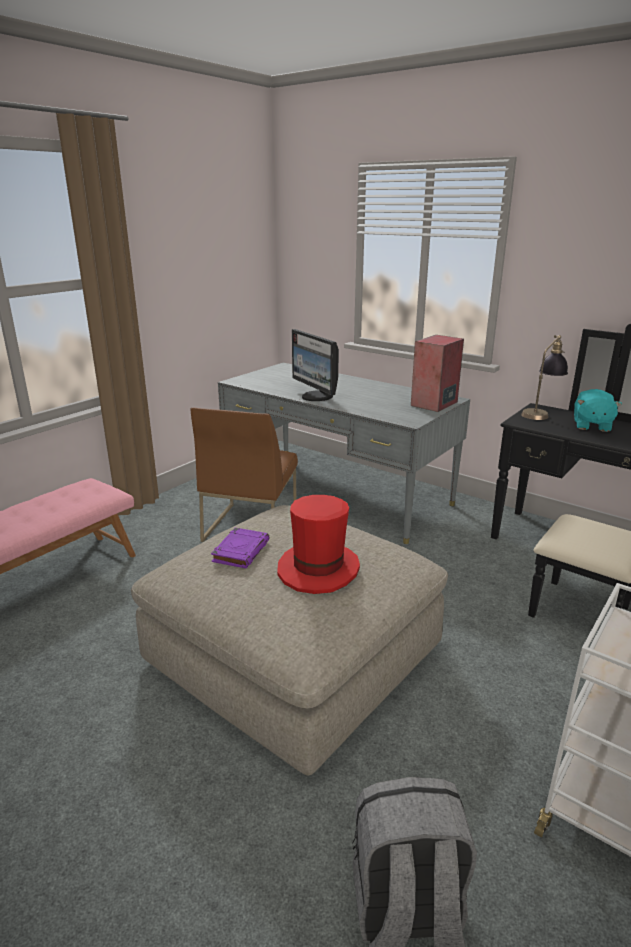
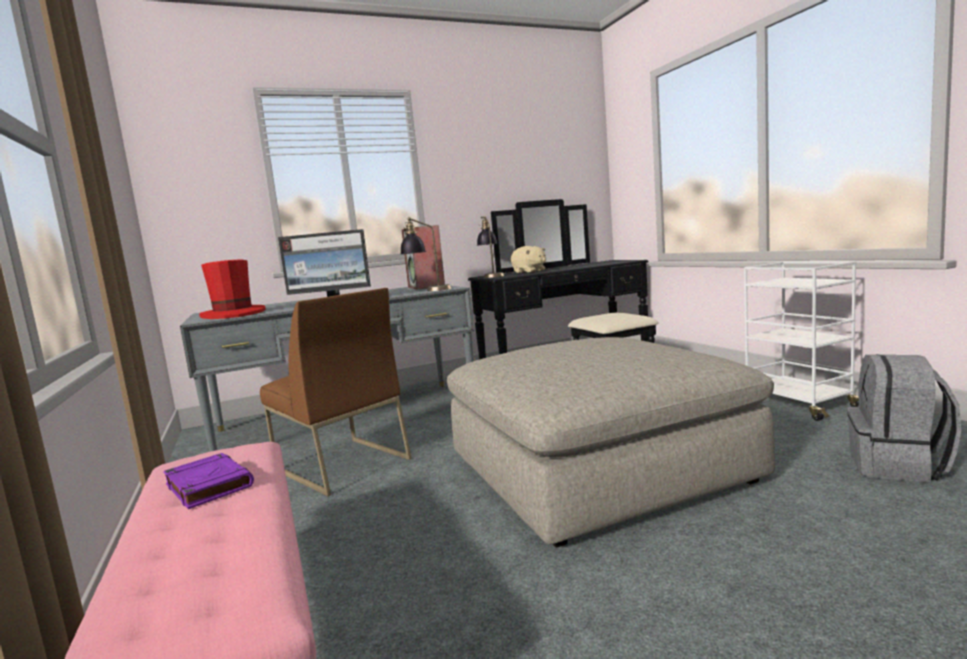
camera: 60 degrees left, 15 degrees down
(241, 551) = (558, 365): purple book -> purple book (208, 485)
(318, 569) = (618, 346): red hat -> red hat (234, 314)
(396, 414) = (428, 290): none -> table lamp
(591, 425) = (529, 271): turquoise plush toy -> beige plush toy

